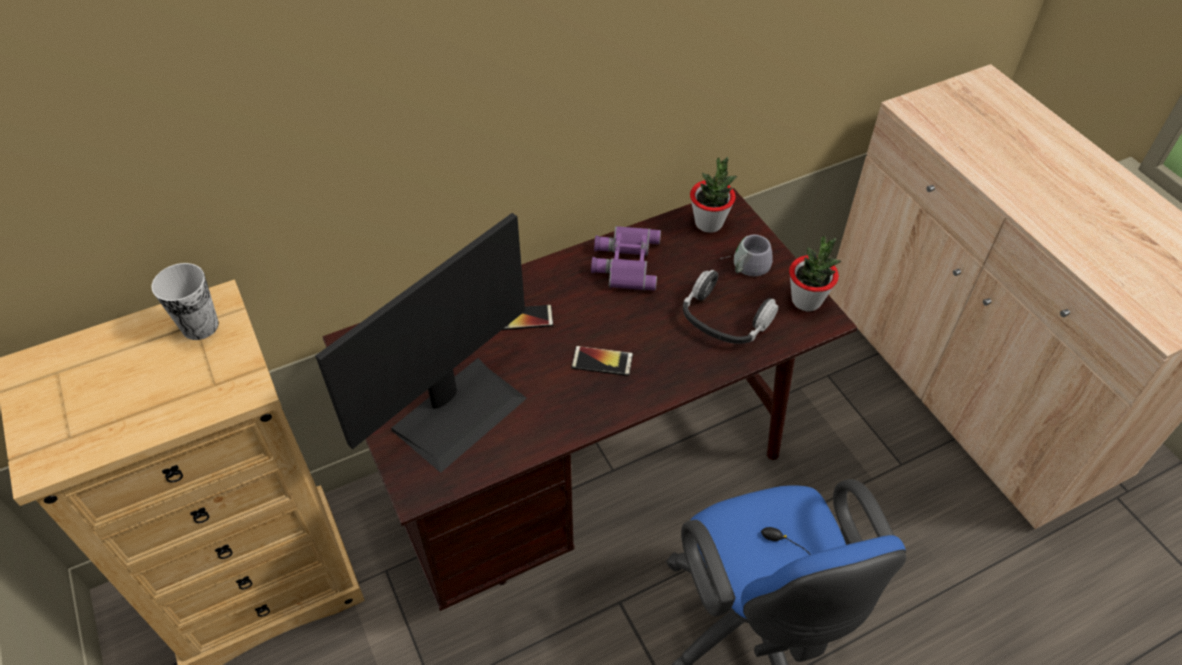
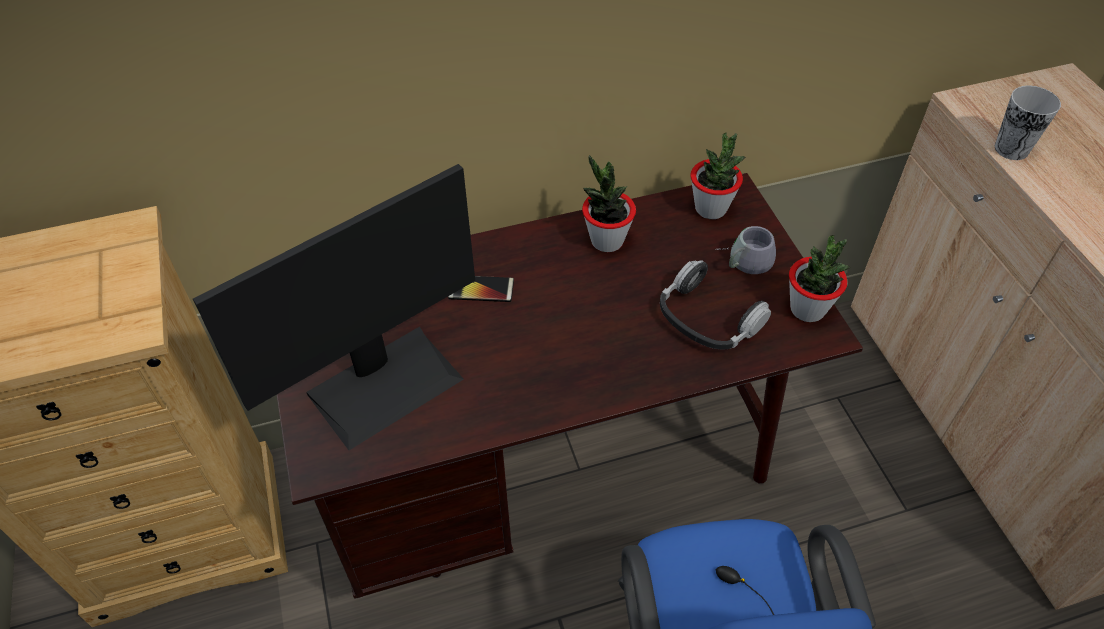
camera: 10 degrees right, 0 degrees up
(200, 326) = (105, 252): cup -> cup (1011, 149)
(602, 361) = (557, 349): phone -> none
(625, 262) = (606, 240): purple binoculars -> potted plant

